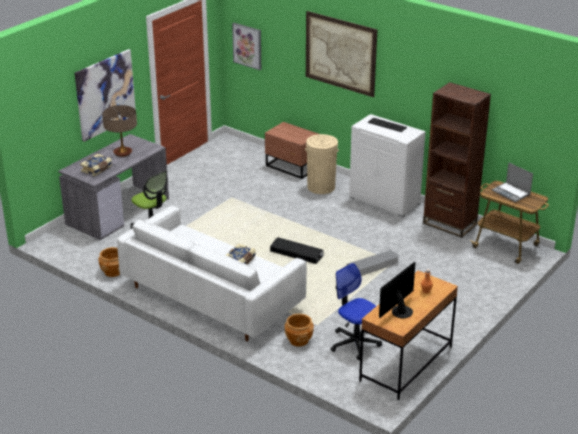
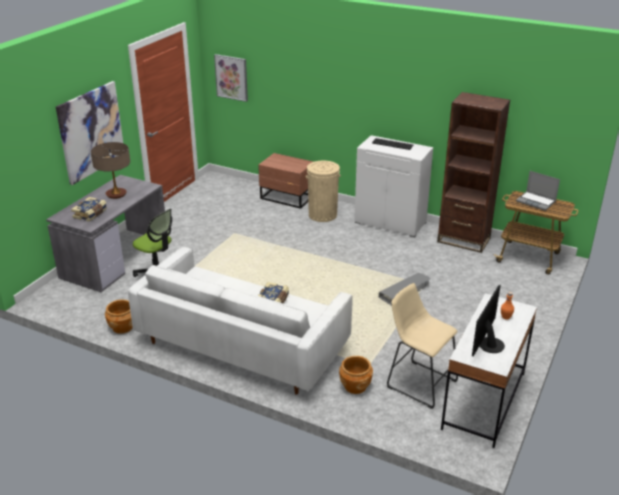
camera: 10 degrees left, 0 degrees up
(296, 253) = (320, 286): black storage box -> none
(340, 53) = (336, 74): picture -> none
(355, 343) = (418, 382): office chair -> beige stool
(406, 364) = (483, 401): brown desk -> white desk

